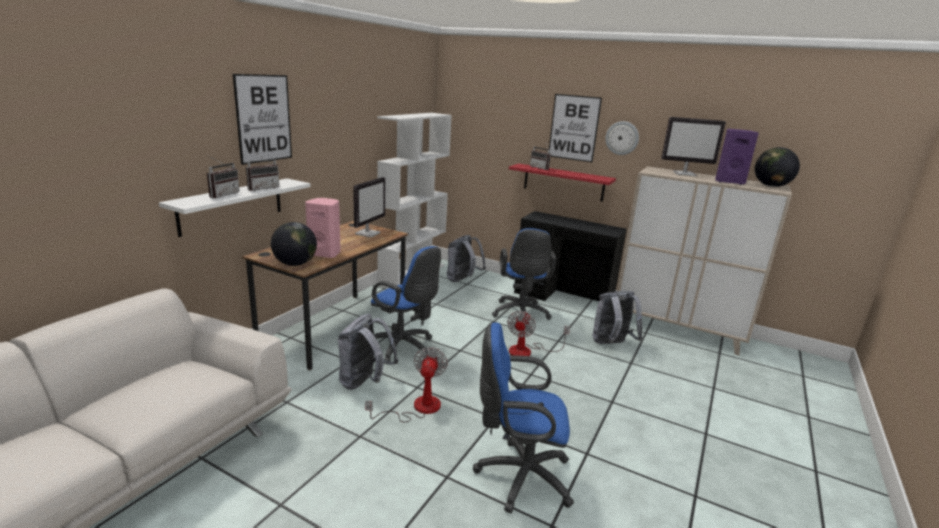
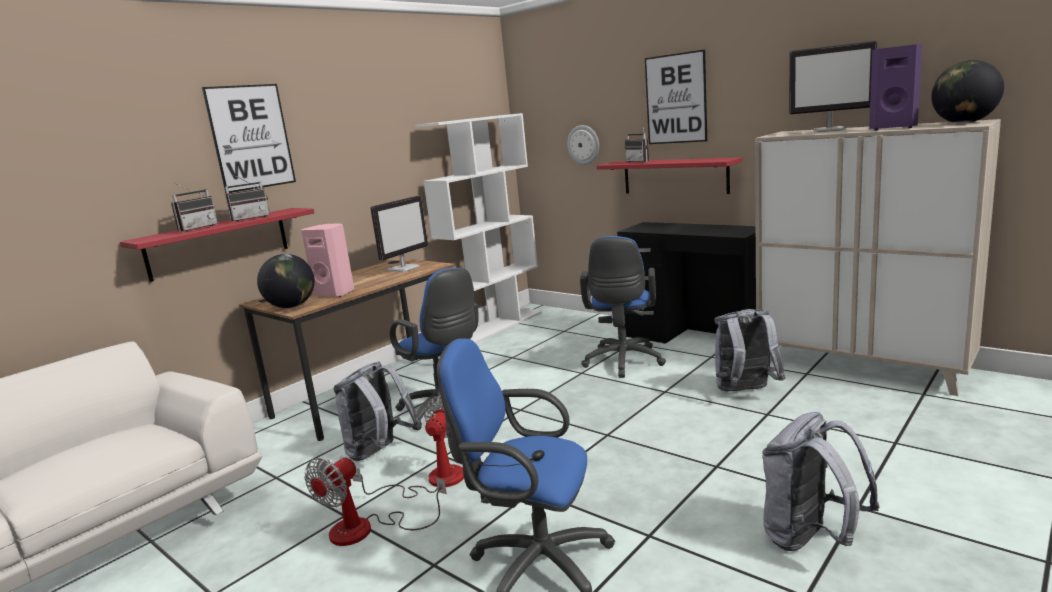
camera: 15 degrees right, 5 degrees down
(232, 206) = (218, 243): white shelf -> red shelf
(462, 280) = (560, 327): grey backpack -> grey backpack (811, 539)
(527, 351) = (614, 406): fan -> fan (366, 530)
(622, 138) = (741, 99): wall clock -> wall clock (583, 144)

